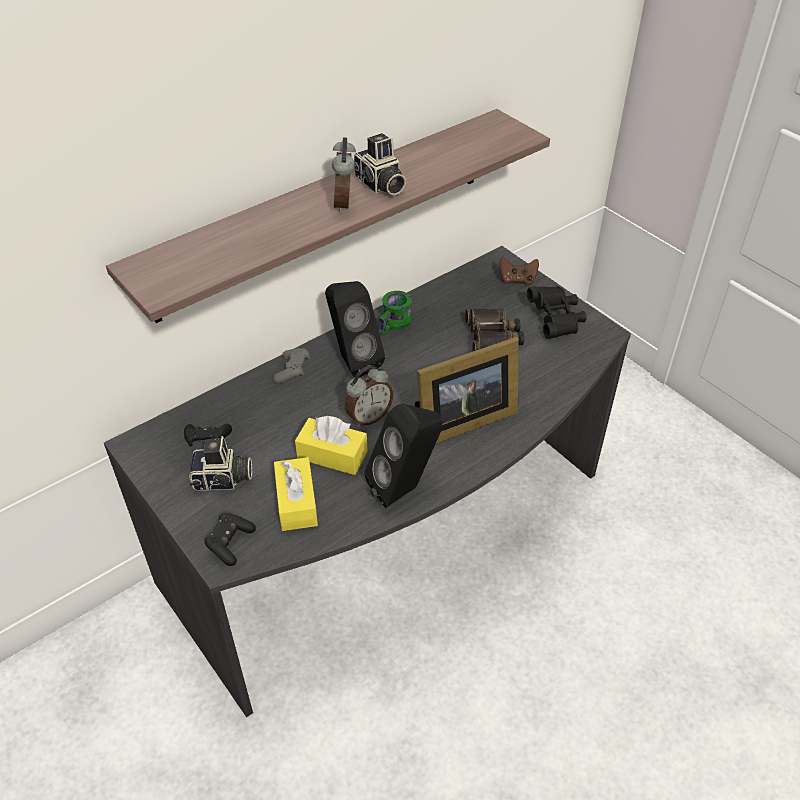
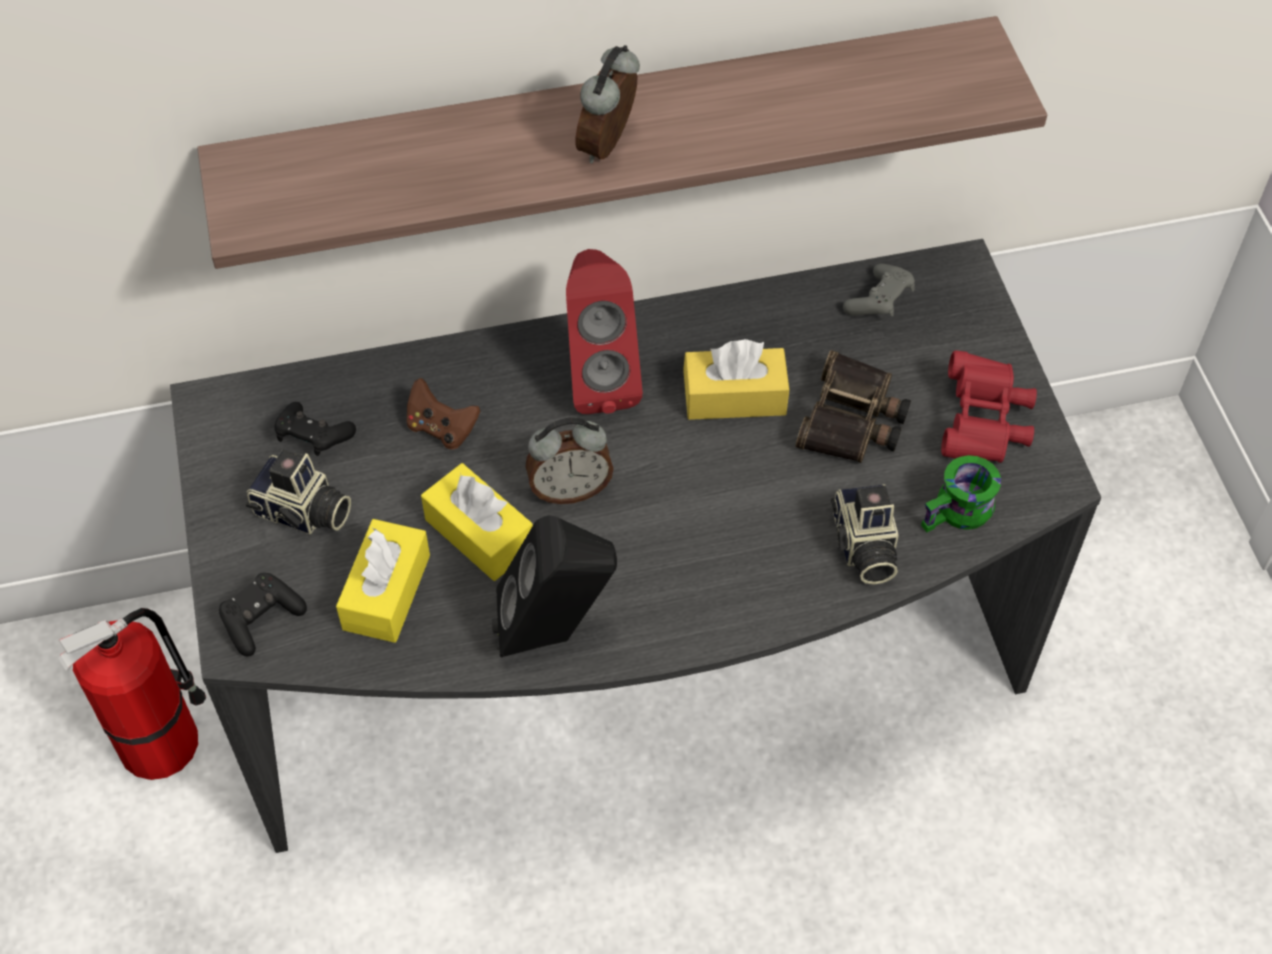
camera: 25 degrees right, 10 degrees up
(144, 683) = (162, 740): none -> fire extinguisher
(293, 371) = (499, 363): grey game controller -> grey game controller (879, 302)
(352, 361) = (600, 379): black speaker -> red speaker
(379, 185) = (688, 124): camera -> camera (863, 547)
(396, 324) = (708, 334): green mug -> green mug (959, 514)
(427, 347) = (734, 397): none -> yellow tissue box
(461, 421) = (709, 552): picture frame -> none
(517, 280) = (966, 319): brown game controller -> brown game controller (441, 428)
(556, 320) = (983, 424): black binoculars -> red binoculars

